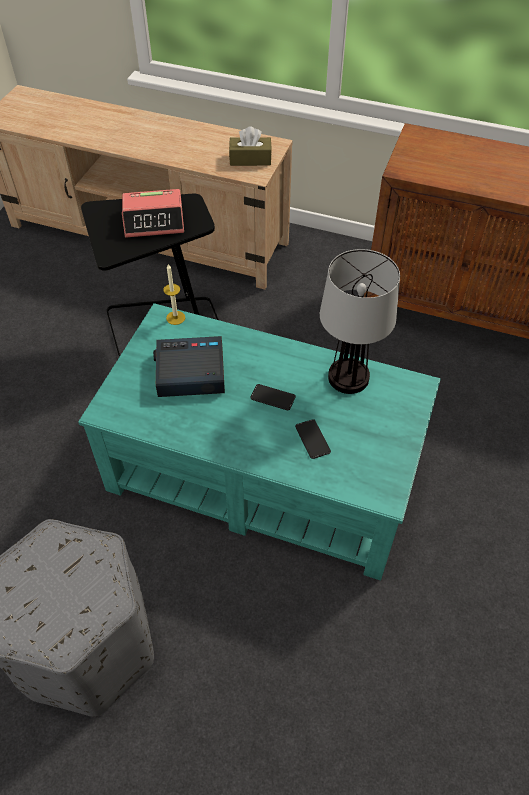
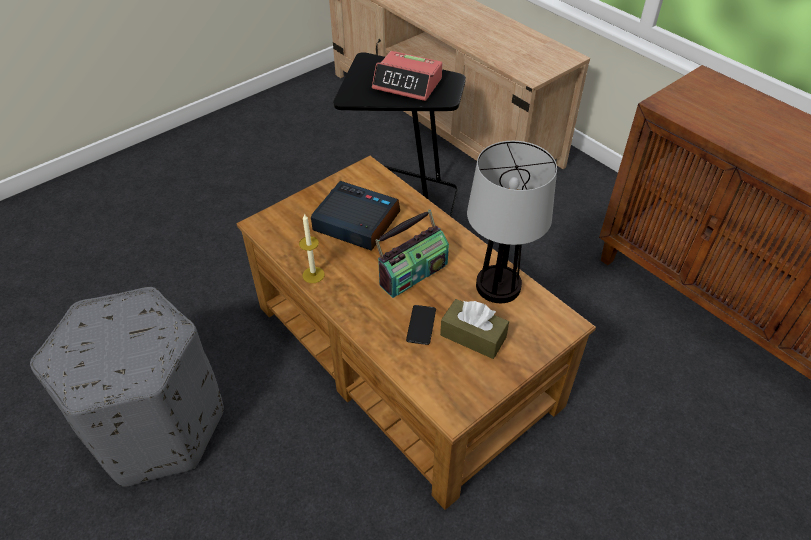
camera: 30 degrees right, 5 degrees down
(175, 318) = (378, 173): candle -> candle (313, 275)
(250, 159) = (536, 62): brown tissue box -> brown tissue box (473, 336)
(263, 469) = (404, 352): turquoise coffee table -> brown coffee table
(273, 397) = (412, 273): phone -> radio

